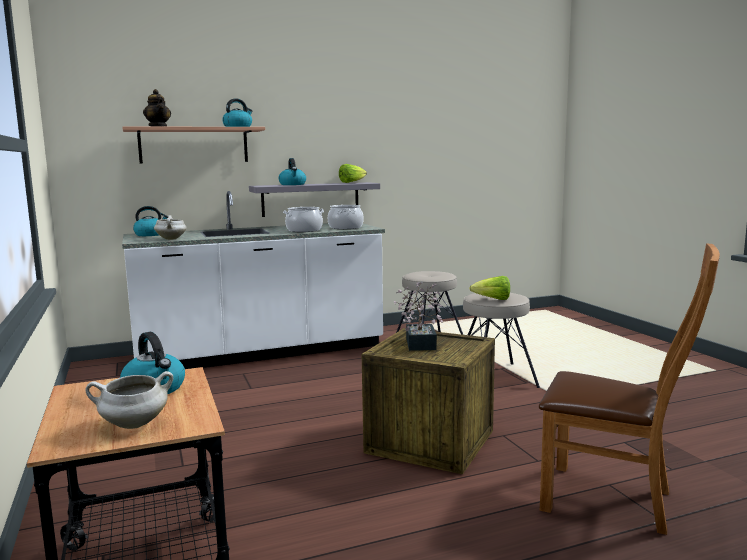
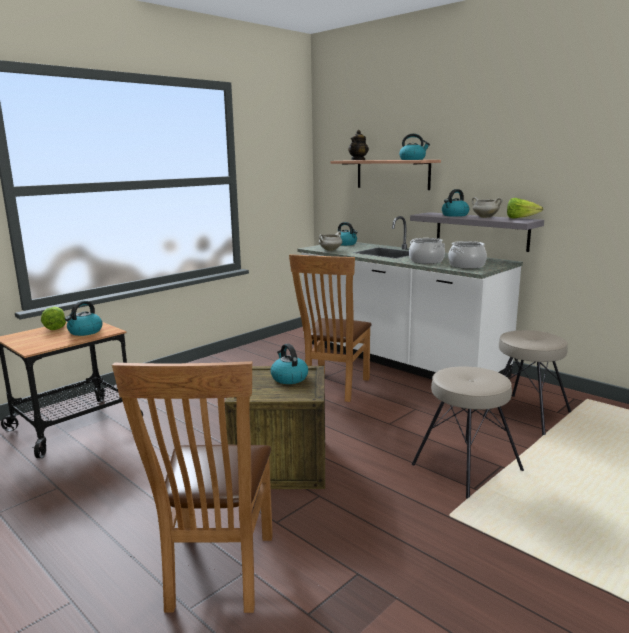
camera: 65 degrees right, 5 degrees up
(133, 425) = (33, 340): white cooking pot -> white cooking pot (485, 217)
(286, 389) = (334, 388): none -> brown chair
(421, 342) = (289, 378): potted plant -> kettle
(493, 300) = (450, 377): lettuce -> lettuce (55, 327)

